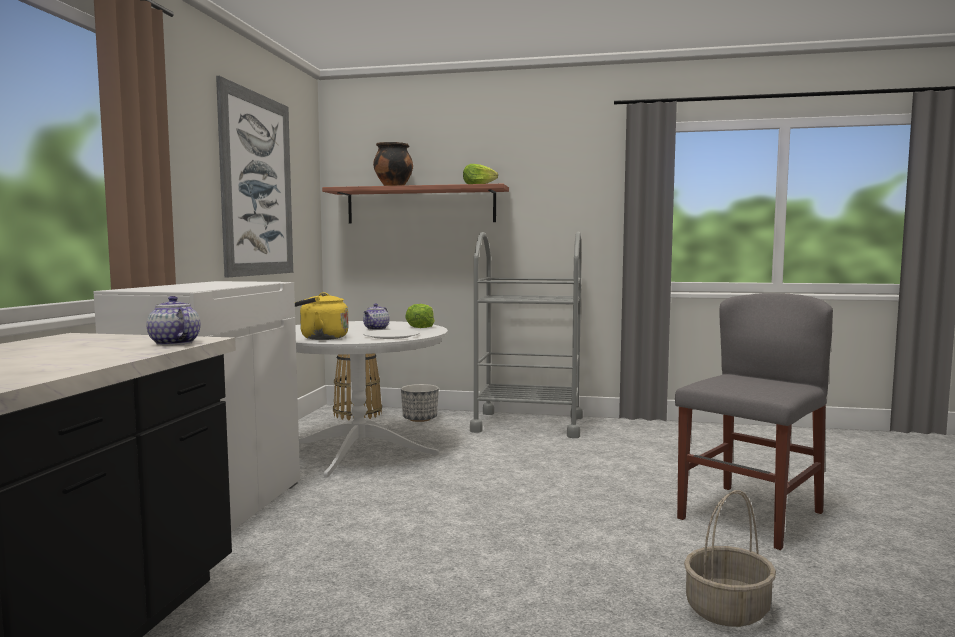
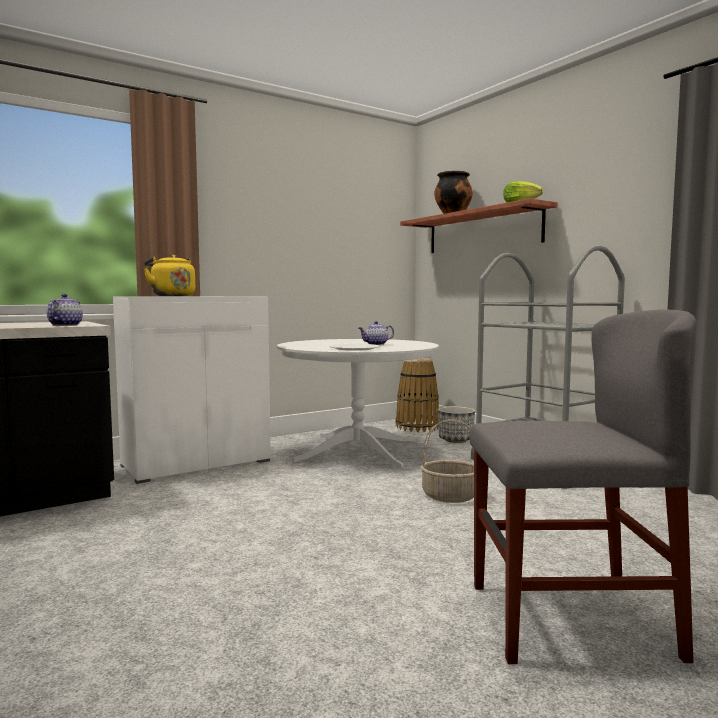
camera: 45 degrees right, 0 degrees up
(257, 185) = (320, 223): picture -> none
(321, 338) = (305, 346): yellow kettle -> yellow kettle (171, 296)
(420, 327) = (415, 346): lettuce -> none
(727, 610) = (303, 673): basket -> basket (450, 496)

